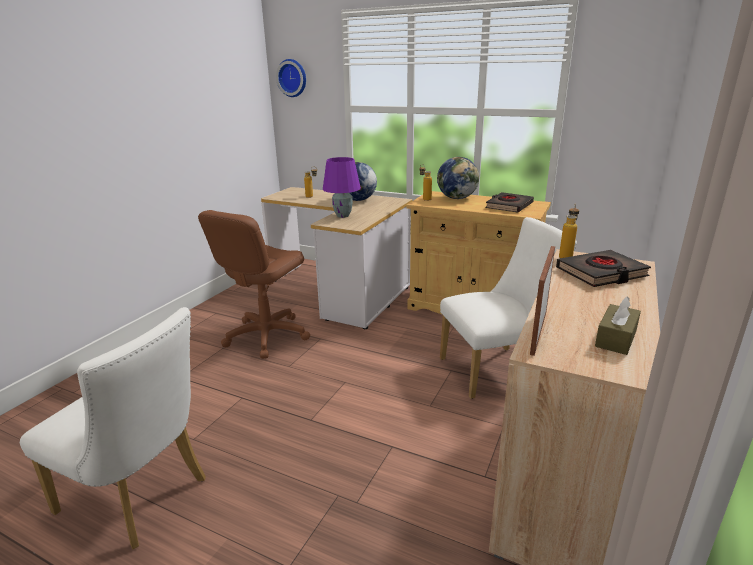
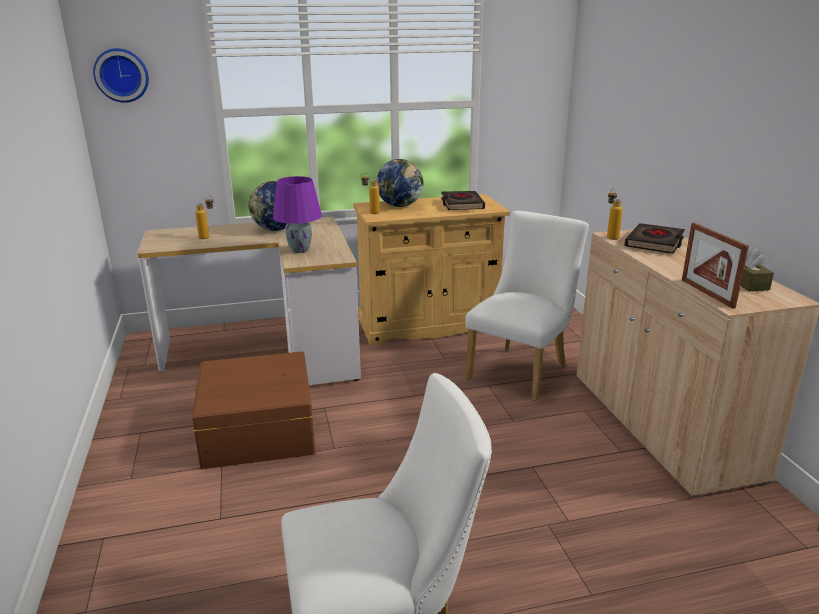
camera: 40 degrees left, 0 degrees up
(266, 336) = (257, 430): brown office chair -> brown storage box

